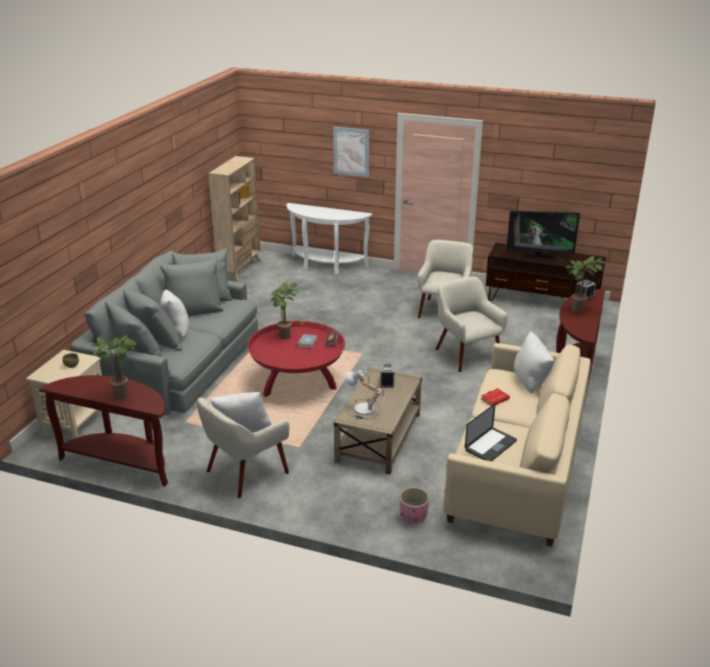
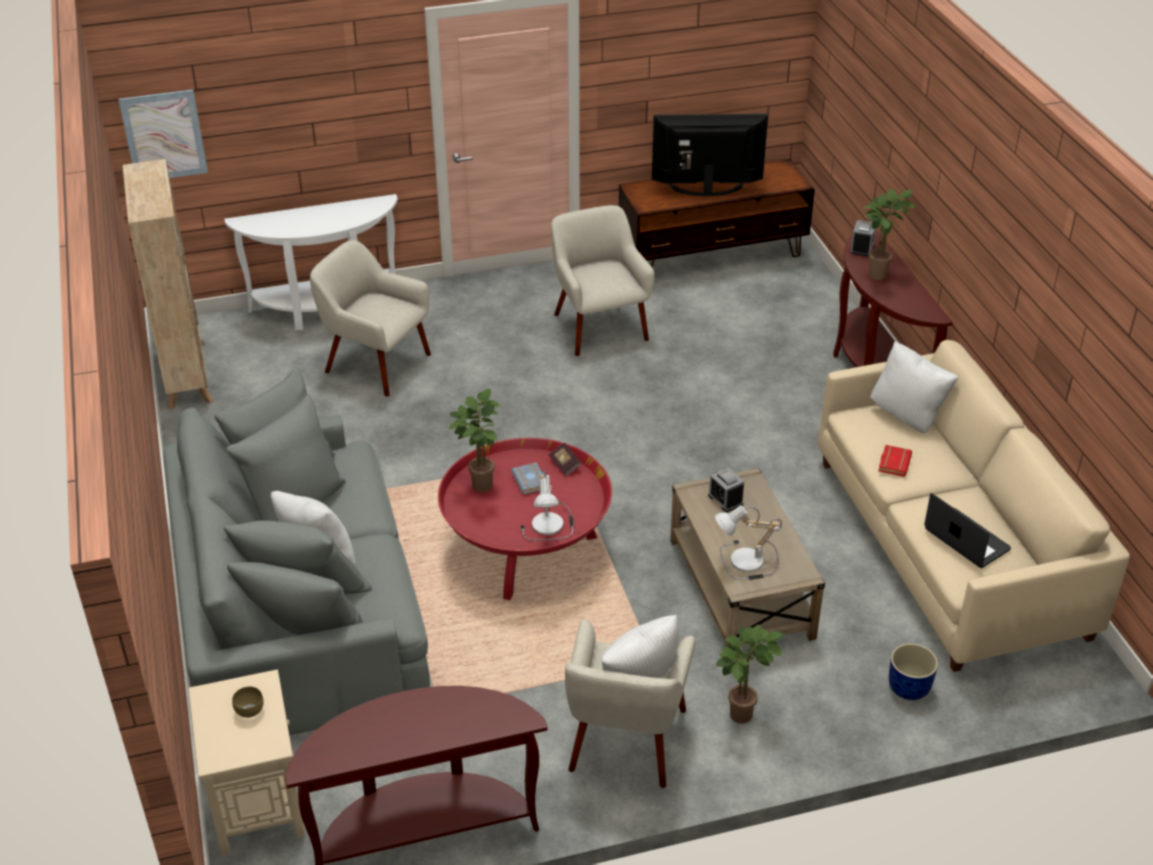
camera: 35 degrees left, 10 degrees up
(123, 394) = (443, 721): potted plant -> potted plant (742, 711)
(293, 361) = (551, 525): none -> table lamp
(351, 151) = (342, 96): picture -> picture (164, 135)
(413, 517) = (908, 688): pink planter -> blue planter
(466, 354) = (708, 392): beige armchair -> beige armchair (376, 363)
(490, 445) = (966, 539): laptop -> laptop turned 45 degrees counterclockwise
(539, 257) = (706, 191): television -> television turned 150 degrees counterclockwise

